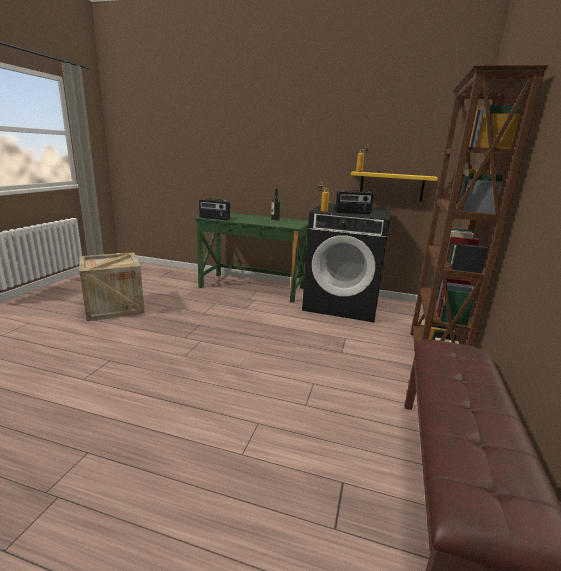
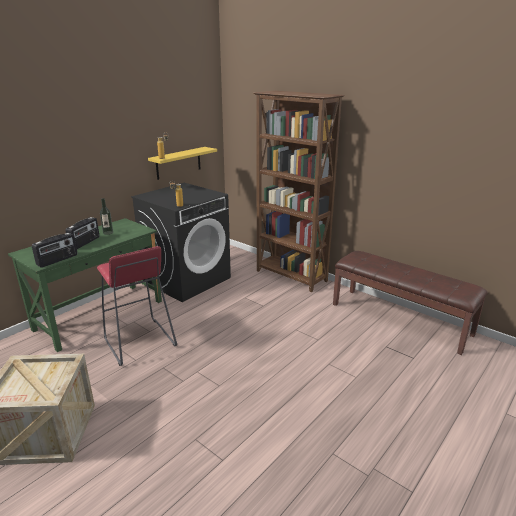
camera: 65 degrees left, 5 degrees up
(228, 308) = (139, 342): none -> red stool
(353, 213) = (195, 198): radio -> radio (85, 243)

